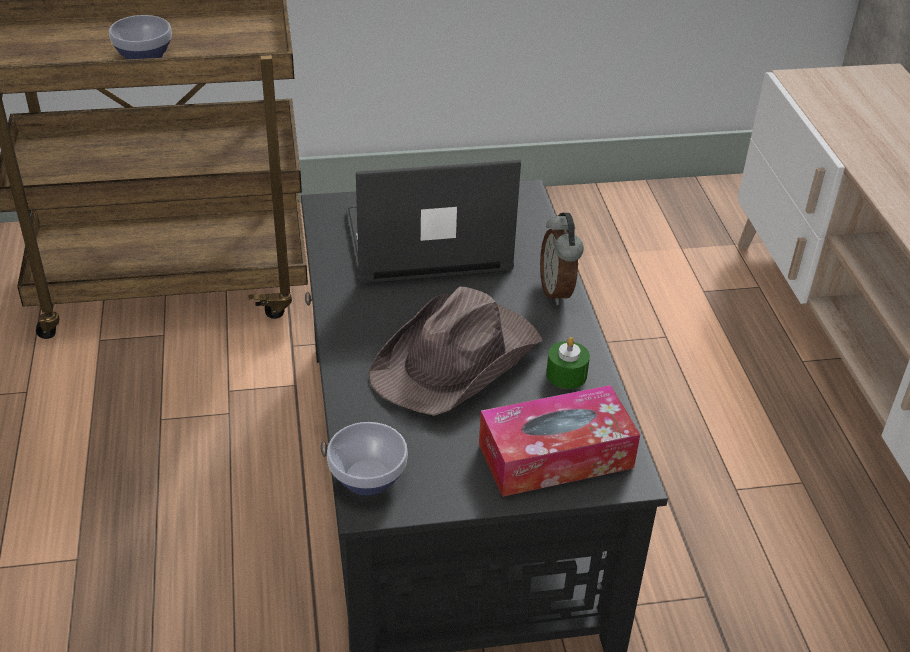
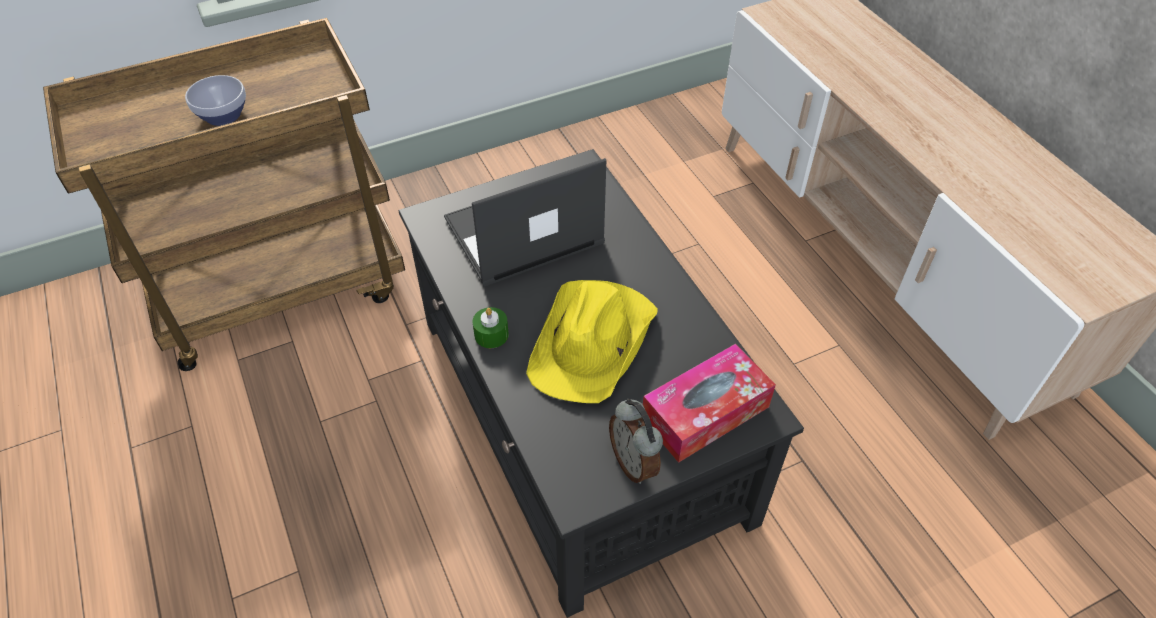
camera: 15 degrees left, 10 degrees up
(366, 480) = (564, 477): bowl -> none
(458, 360) = (594, 341): brown hat -> yellow hat
(558, 291) = (647, 255): alarm clock -> alarm clock (634, 463)
(566, 374) = (684, 333): green candle -> green candle (491, 334)

